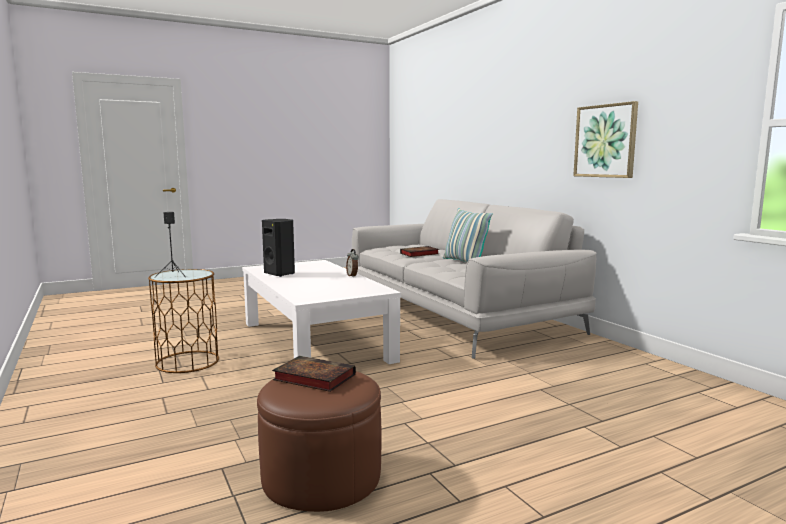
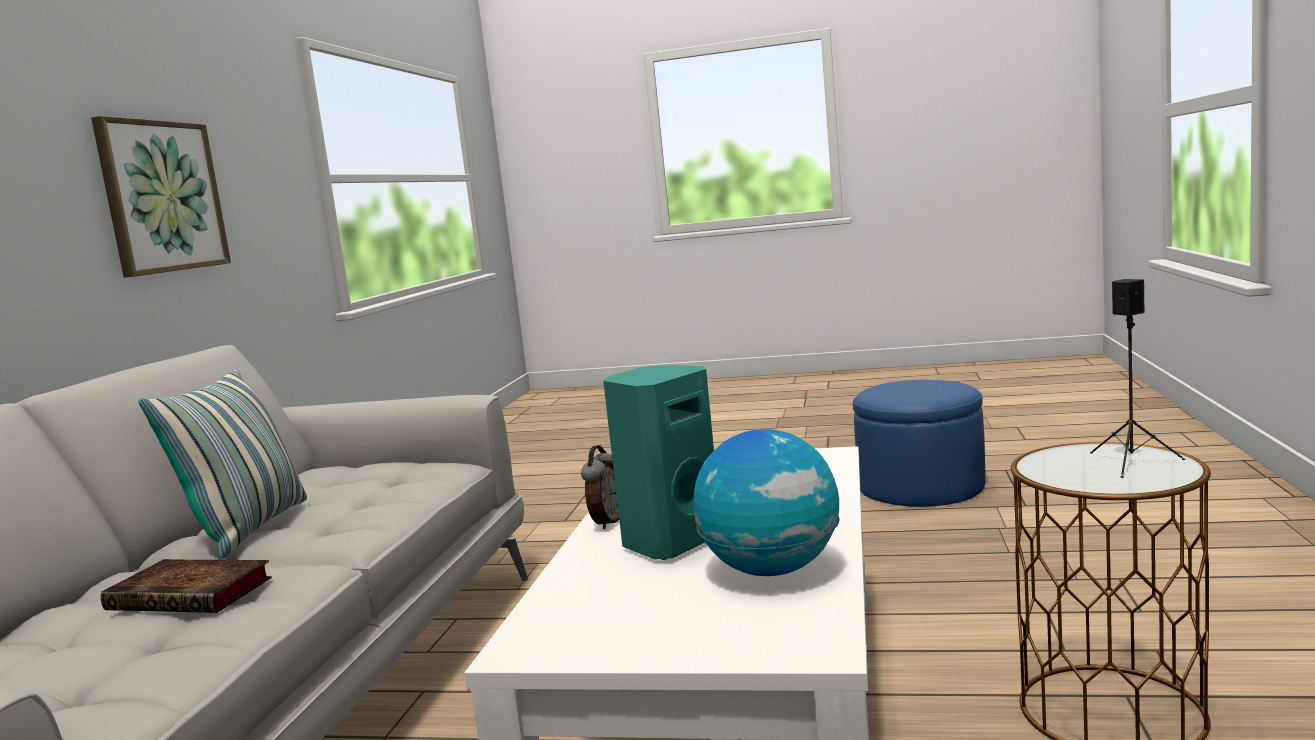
camera: 140 degrees left, 0 degrees up
(280, 274) = (771, 570): black speaker -> globe
(312, 378) = (918, 391): book -> none
(320, 275) = (669, 542): none -> turquoise speaker
(321, 476) = (921, 487): brown ottoman -> blue ottoman

